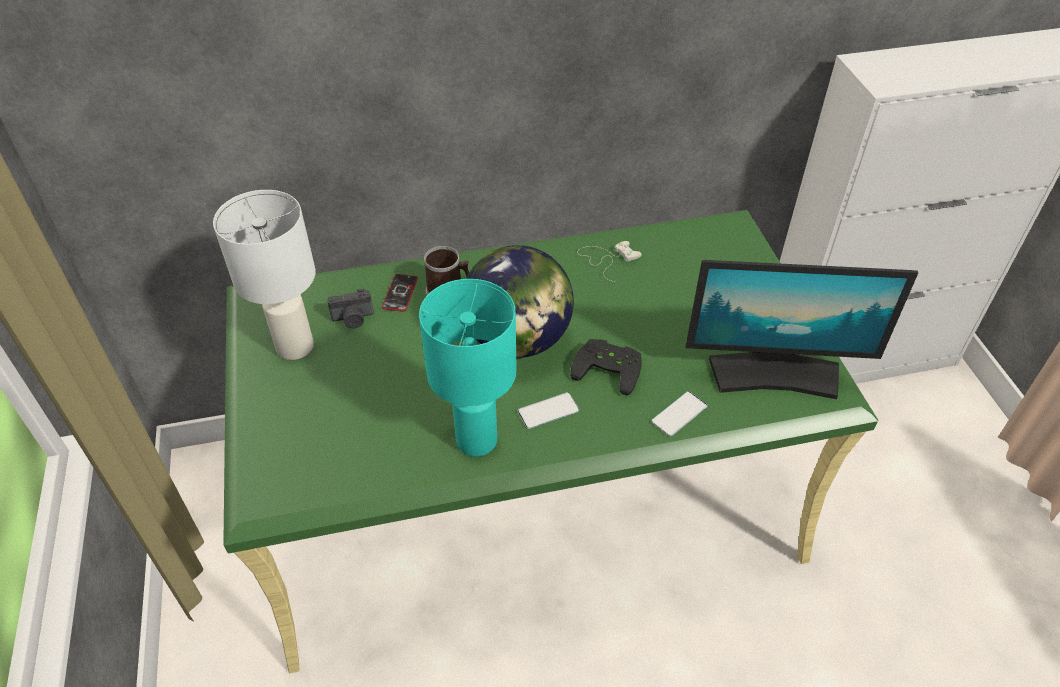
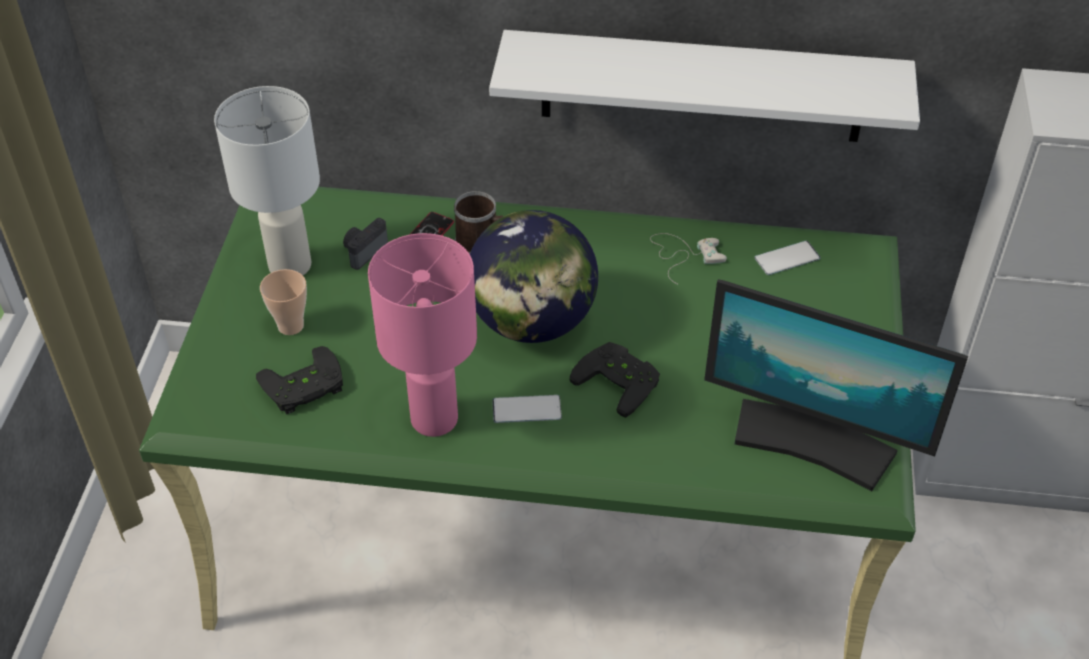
camera: 20 degrees right, 0 degrees up
(318, 396) = (290, 326): none -> cup
(353, 319) = (363, 251): camera -> camera turned 120 degrees clockwise
(354, 446) = (304, 388): none -> black game controller
(477, 441) = (434, 419): turquoise table lamp -> pink table lamp
(598, 121) = (702, 86): none -> white shelf
(679, 414) = (673, 454): phone -> phone (787, 258)

